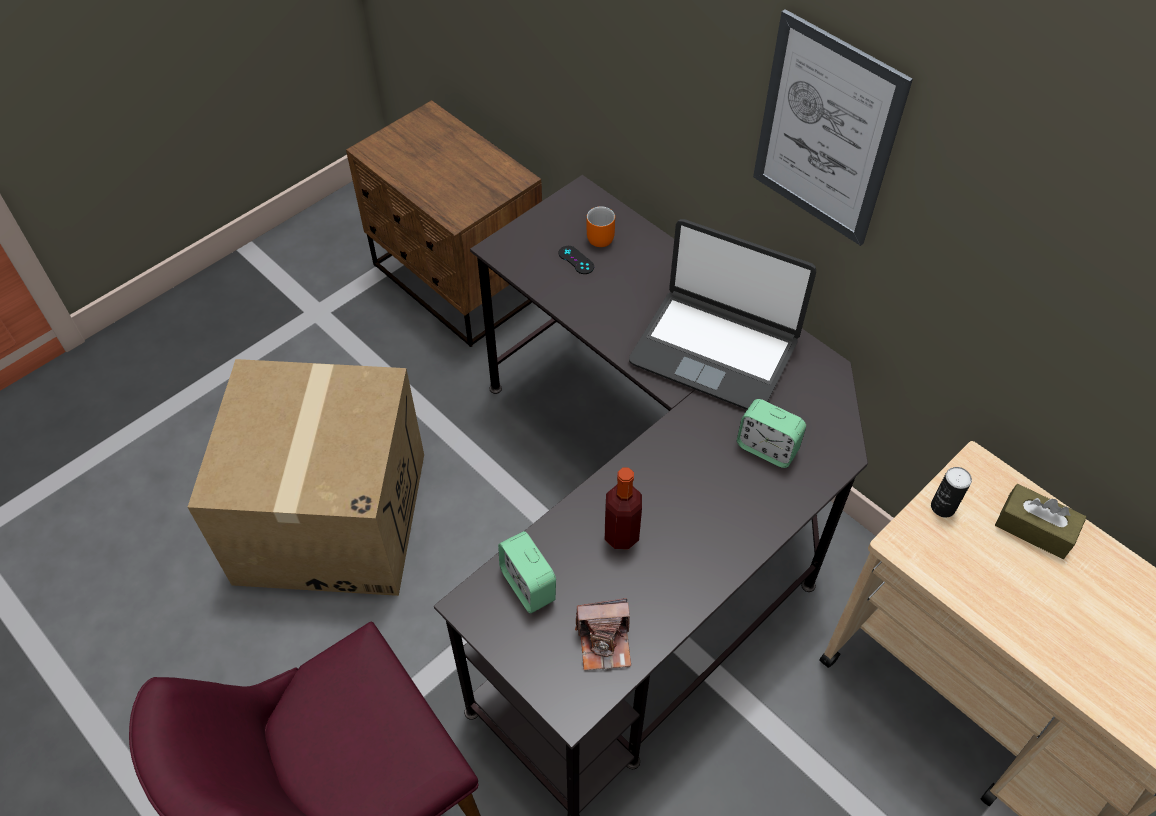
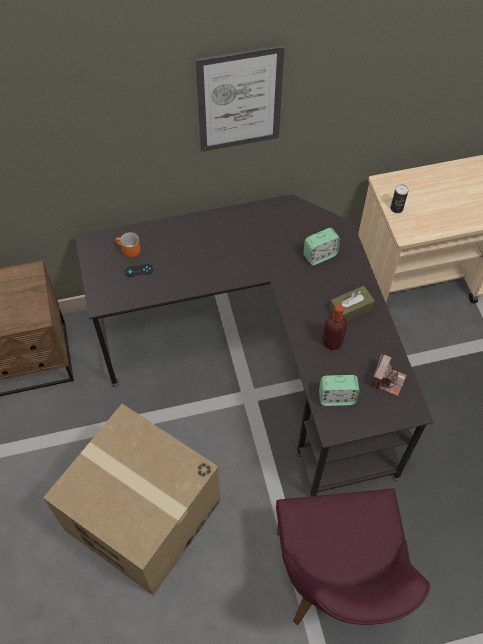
camera: 60 degrees left, 5 degrees up
(714, 350) = (246, 243): laptop -> none
(1034, 529) = (426, 184): brown tissue box -> brown tissue box (350, 309)

